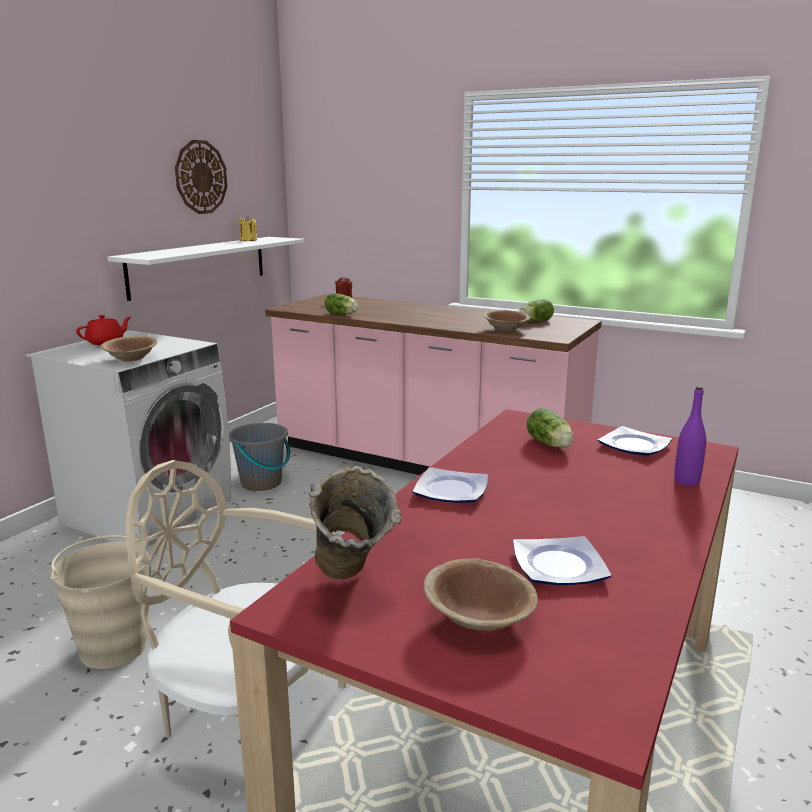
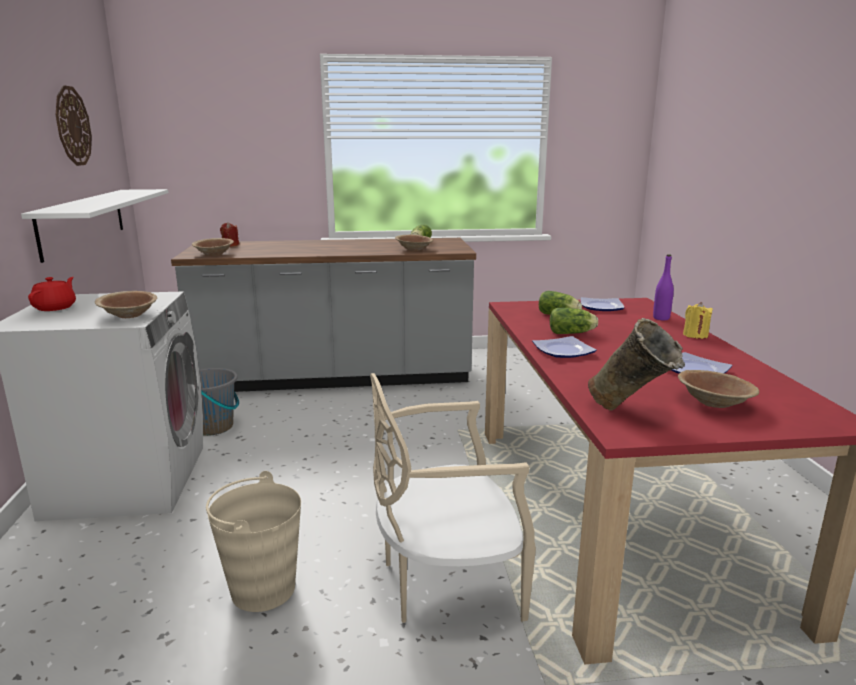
camera: 35 degrees left, 0 degrees up
(248, 240) = (117, 193): yellow candle -> yellow candle (695, 335)
(308, 309) = (214, 254): none -> brown bowl
(342, 314) = (258, 254): lettuce -> lettuce (573, 333)
(425, 462) = (335, 377): pink counter -> grey counter

